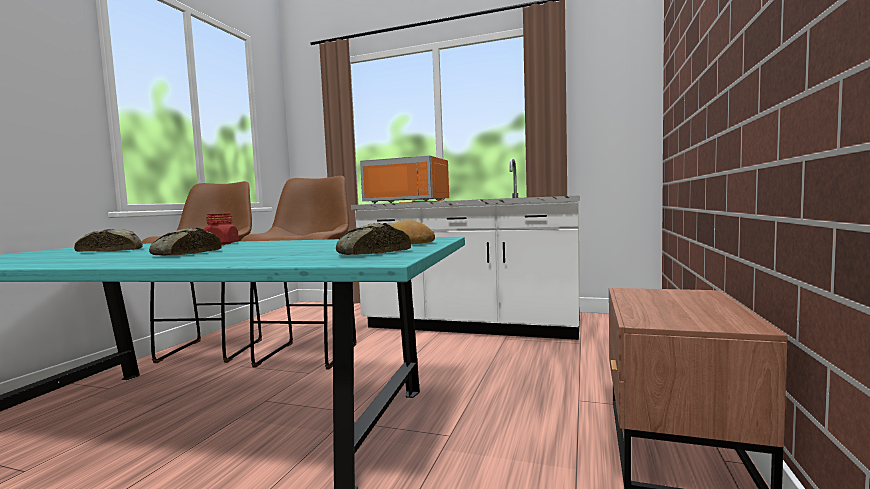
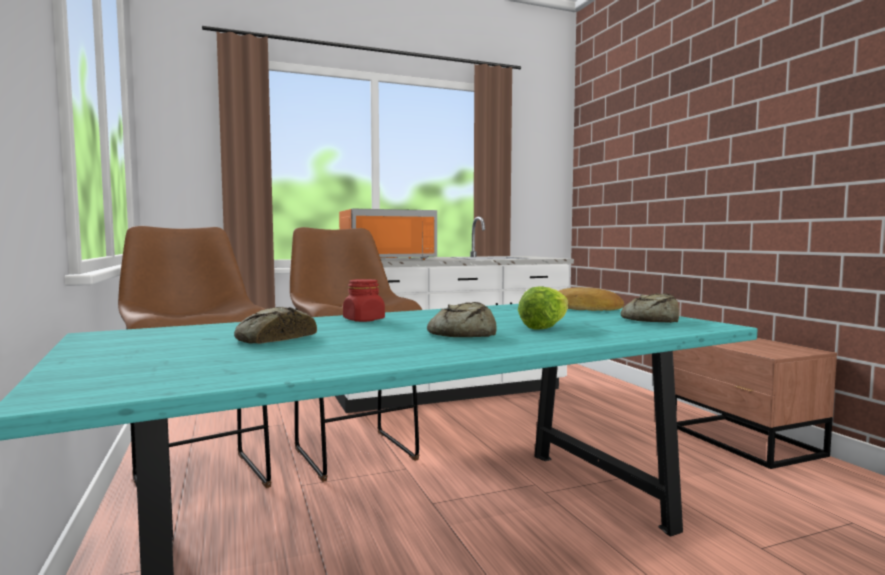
camera: 40 degrees left, 0 degrees up
(258, 253) = (545, 327): none -> lettuce

